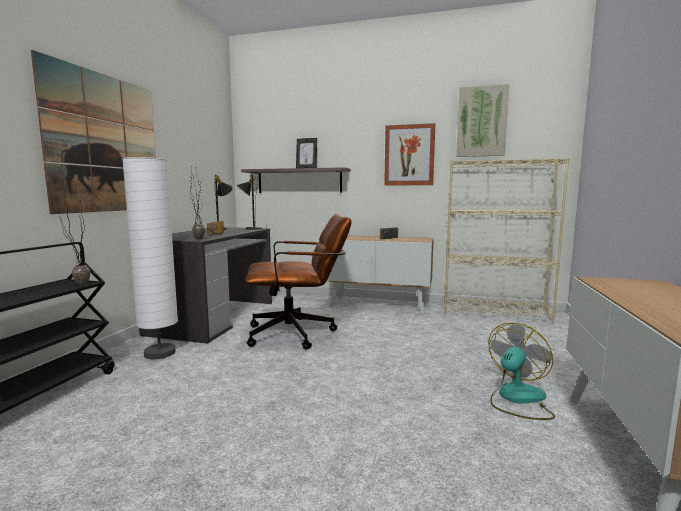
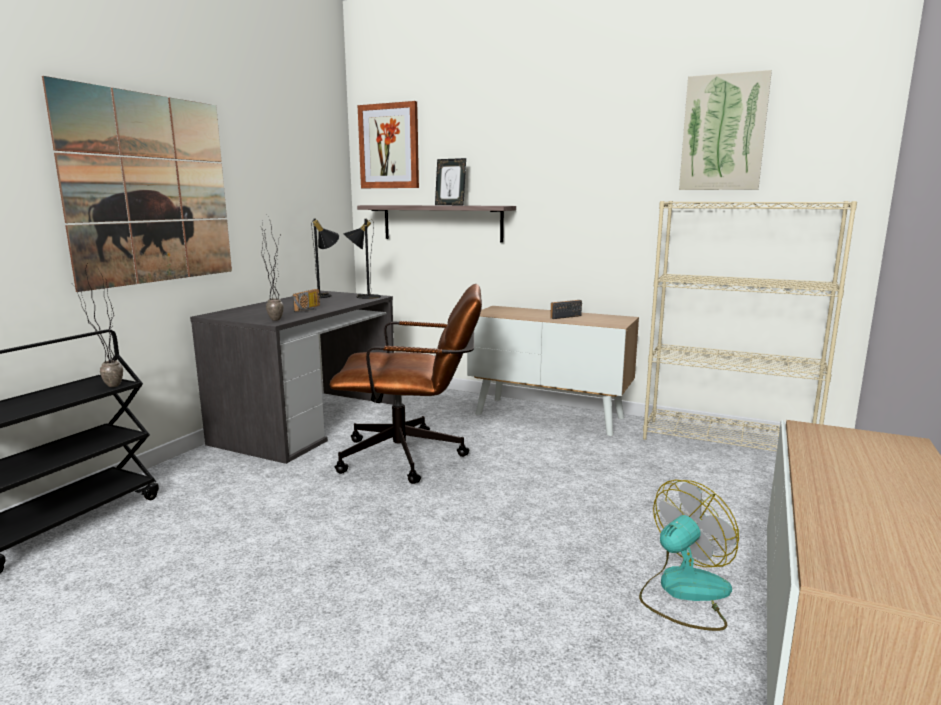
camera: 10 degrees right, 5 degrees up
(160, 353) = (221, 474): white floor lamp -> none
(409, 155) = (605, 186): picture -> picture (389, 146)

